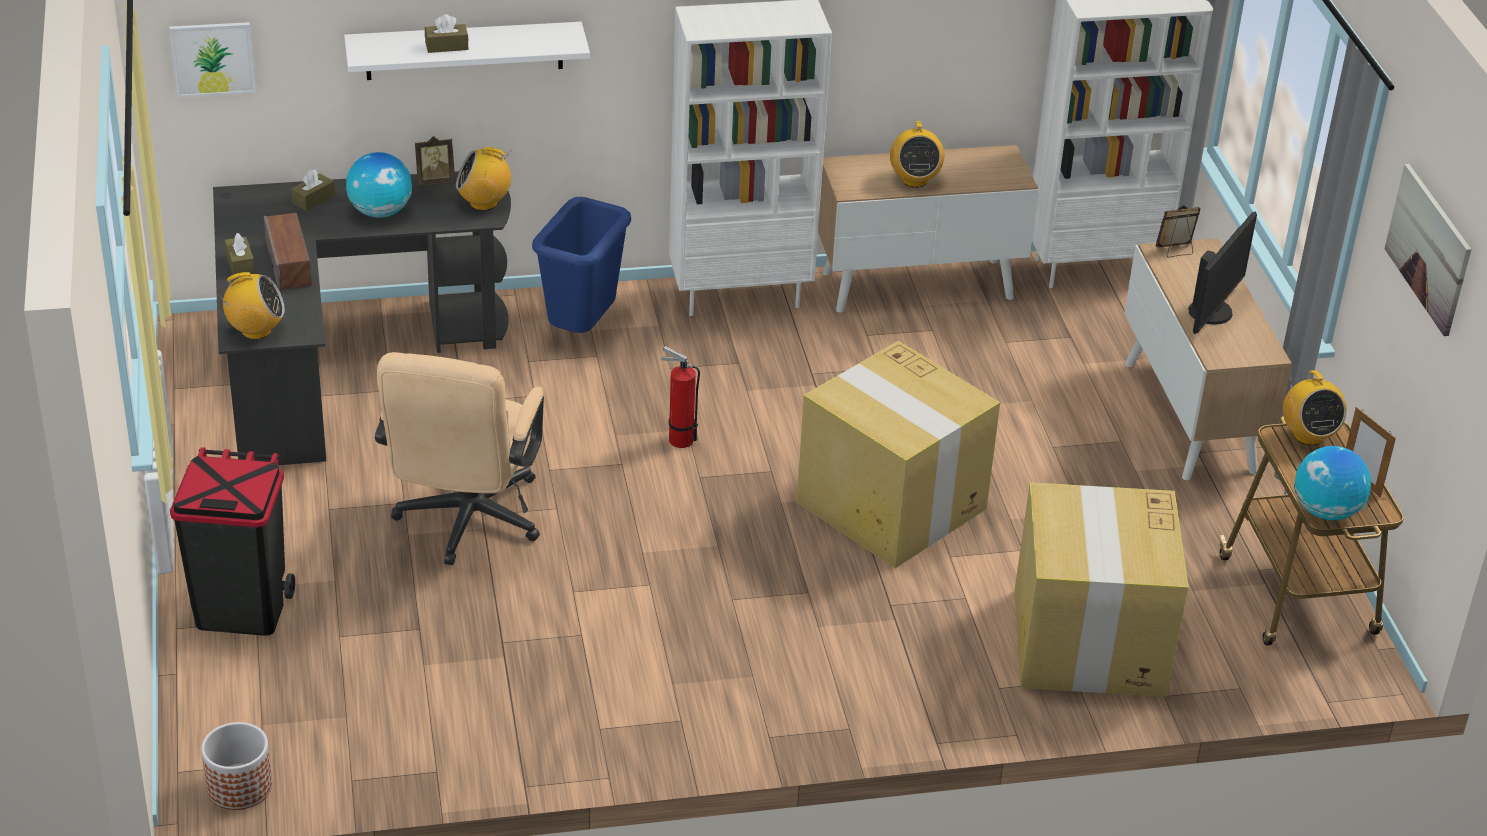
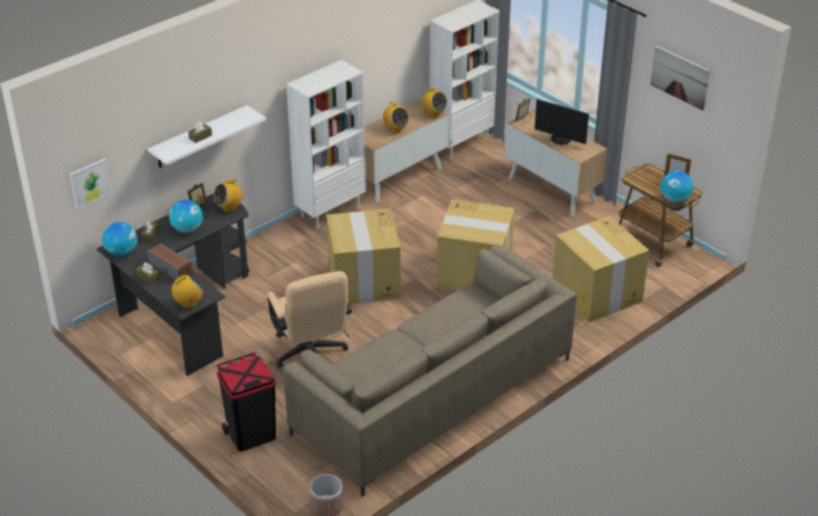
camera: 30 degrees left, 0 degrees up
(243, 208) = (121, 252): none -> globe
(582, 329) = (277, 253): blue trash can -> none
(601, 686) = (433, 395): none -> beige sofa
(678, 439) = (364, 282): fire extinguisher -> cardboard box
(1212, 312) = (560, 139): monitor -> monitor turned 120 degrees clockwise
(1308, 436) = (641, 174): radio -> radio (433, 114)

